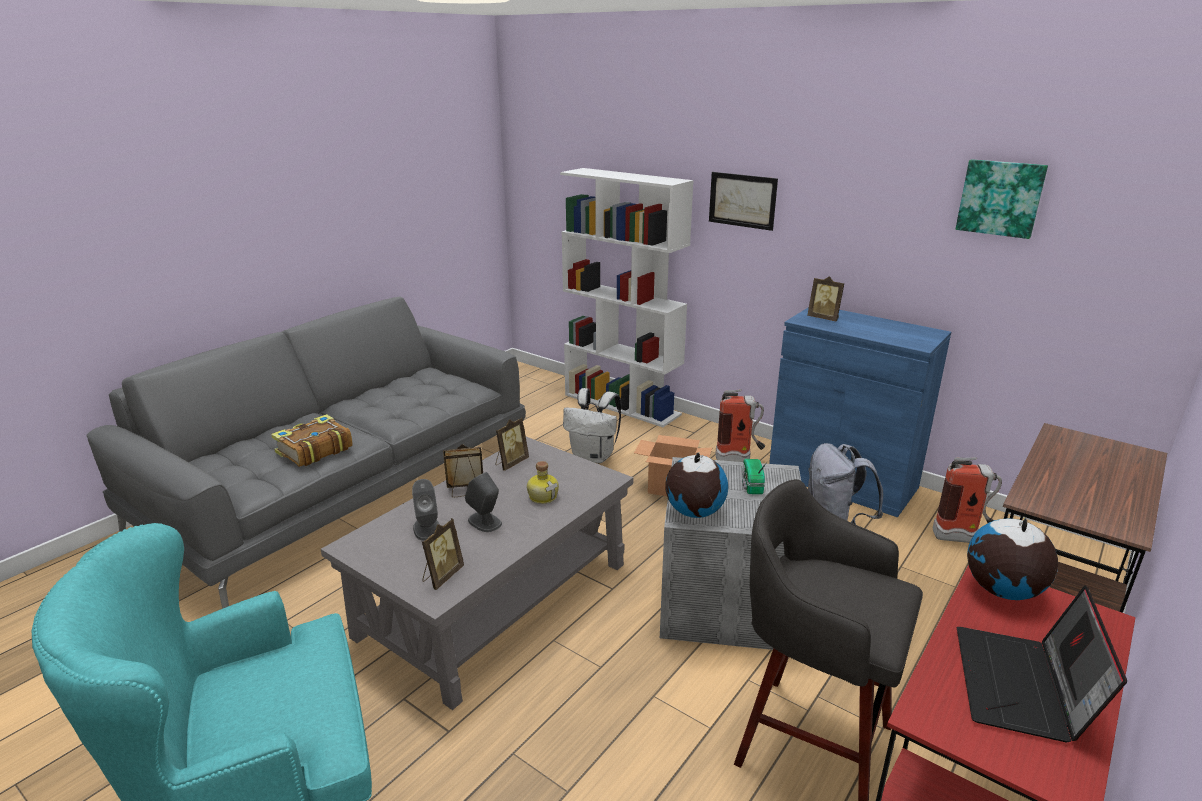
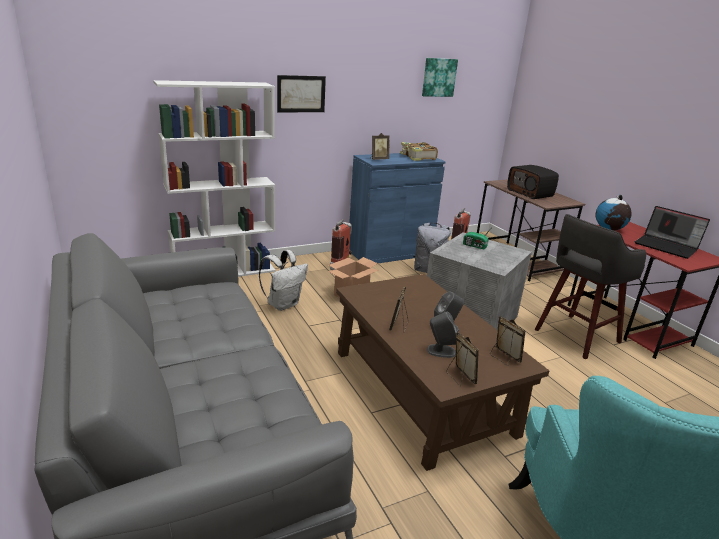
camera: 65 degrees left, 0 degrees up
(313, 450) = (255, 380): book -> book (417, 157)
(495, 598) = (420, 390): grey coffee table -> brown coffee table
(511, 463) = (372, 302): picture frame -> picture frame (459, 377)
(543, 496) = (426, 303): bottle -> none
(694, 512) = (494, 265): globe -> none
(1073, 475) = (530, 193): none -> radio

